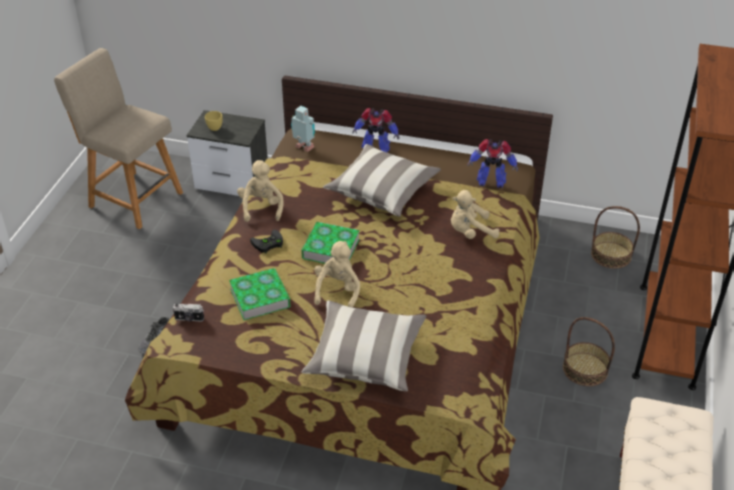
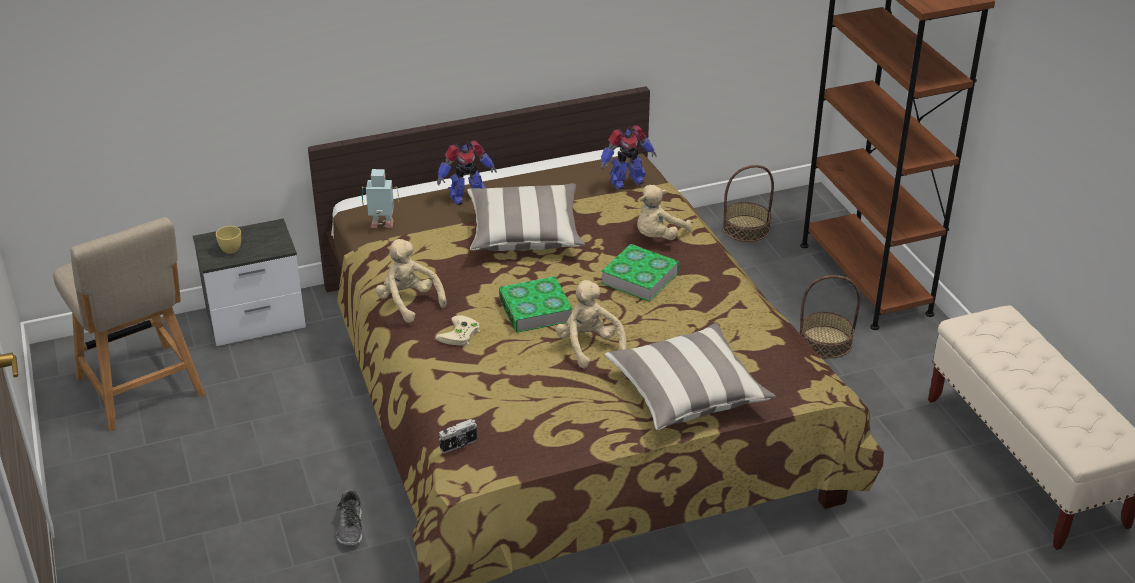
camera: 35 degrees left, 5 degrees down
(132, 198) = (142, 390): beige chair -> beige chair turned 120 degrees counterclockwise
(260, 298) = (514, 389): book -> book (640, 278)
(267, 244) = (460, 335): black game controller -> beige game controller

